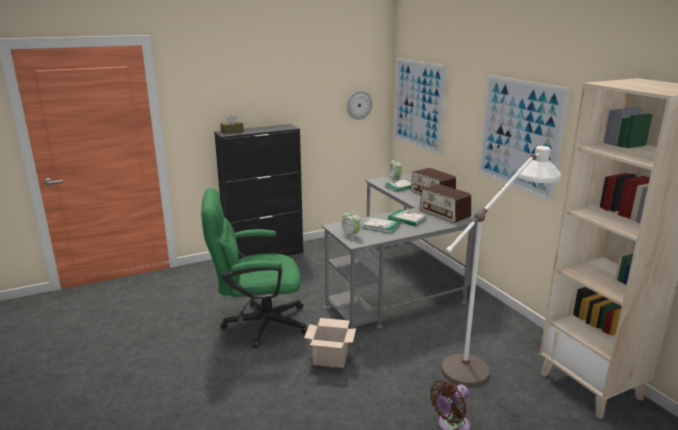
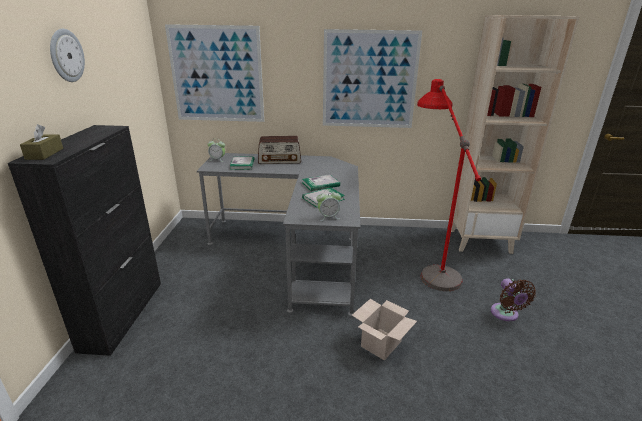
camera: 60 degrees left, 5 degrees up
(257, 324) = (274, 377): green office chair -> none
(359, 105) = (141, 86): wall clock -> wall clock (66, 55)
(444, 213) = (327, 169): radio -> none
(486, 358) = (430, 262): white floor lamp -> red floor lamp

